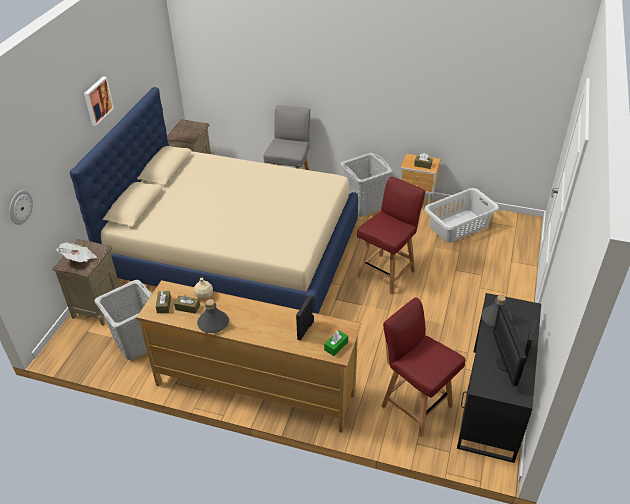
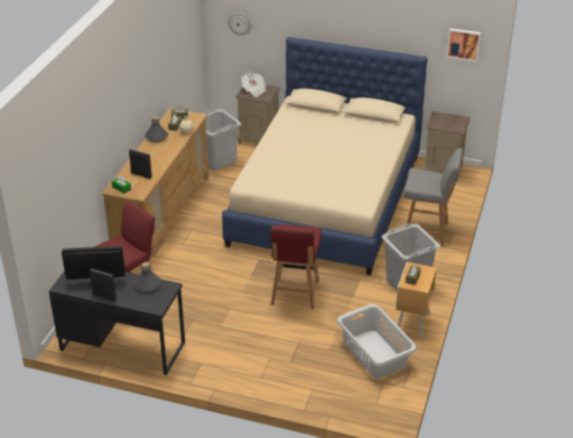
camera: 90 degrees right, 5 degrees down
(97, 100) = (353, 18): picture -> picture (463, 44)
(387, 273) = (295, 294): red chair -> red chair turned 60 degrees clockwise

